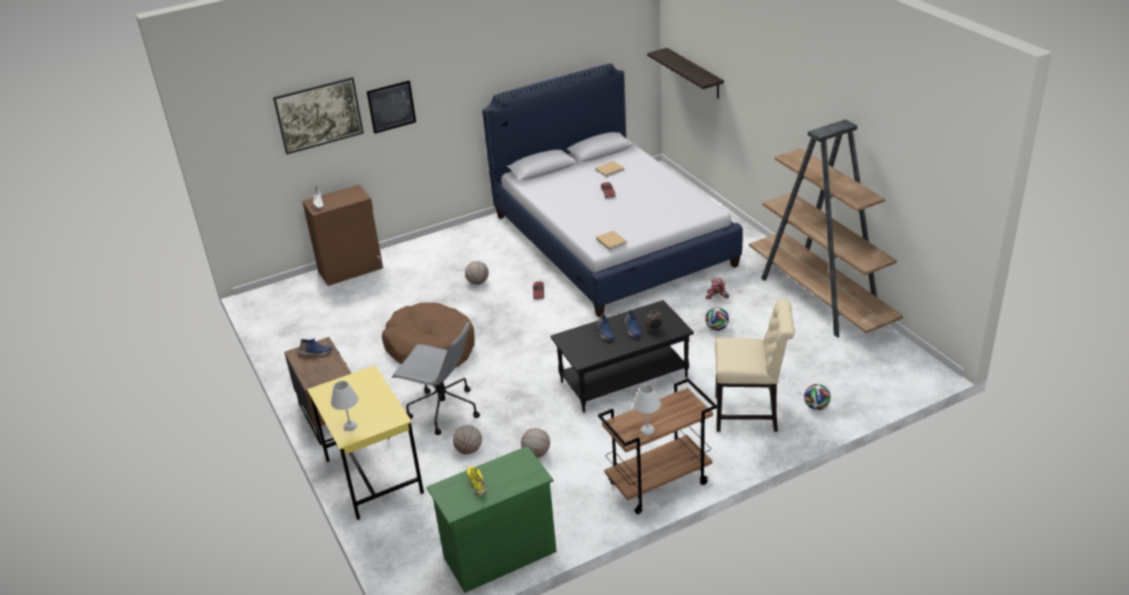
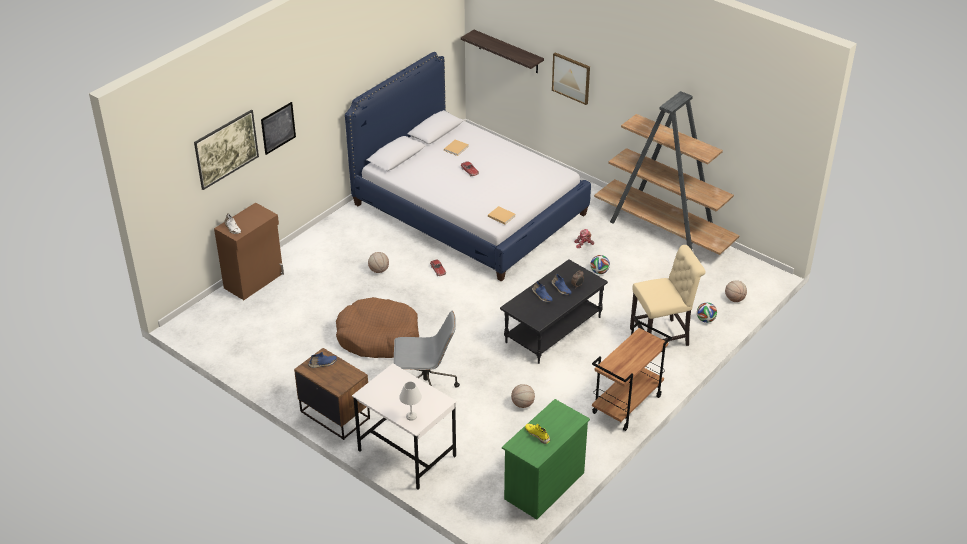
camera: 25 degrees left, 5 degrees up
(373, 476) = (406, 453): yellow desk -> white desk
(469, 450) = (468, 414): basketball -> basketball (734, 299)
(648, 430) = (631, 366): white table lamp -> none
(747, 104) = (571, 78): none -> picture

